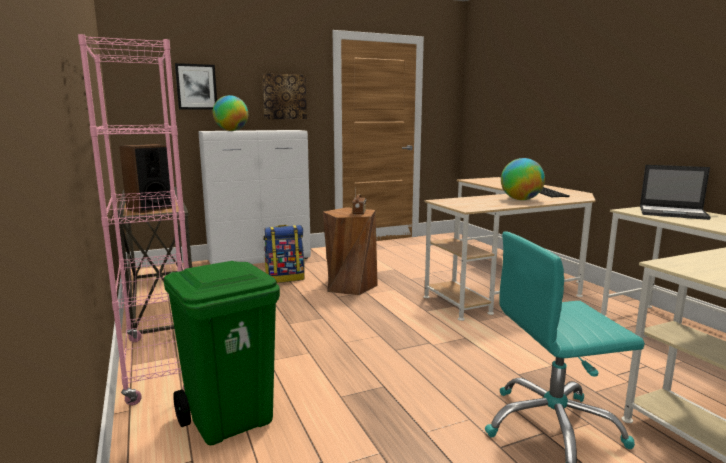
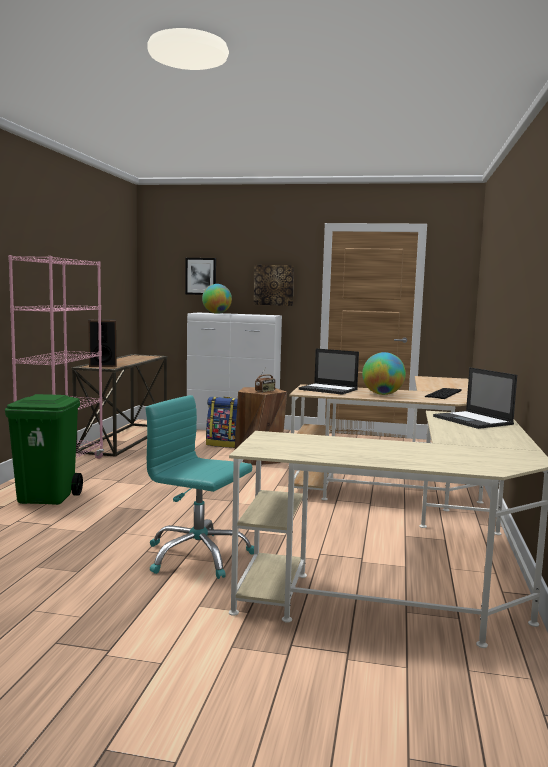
camera: 35 degrees right, 5 degrees down
(469, 202) = (329, 389): none -> laptop

